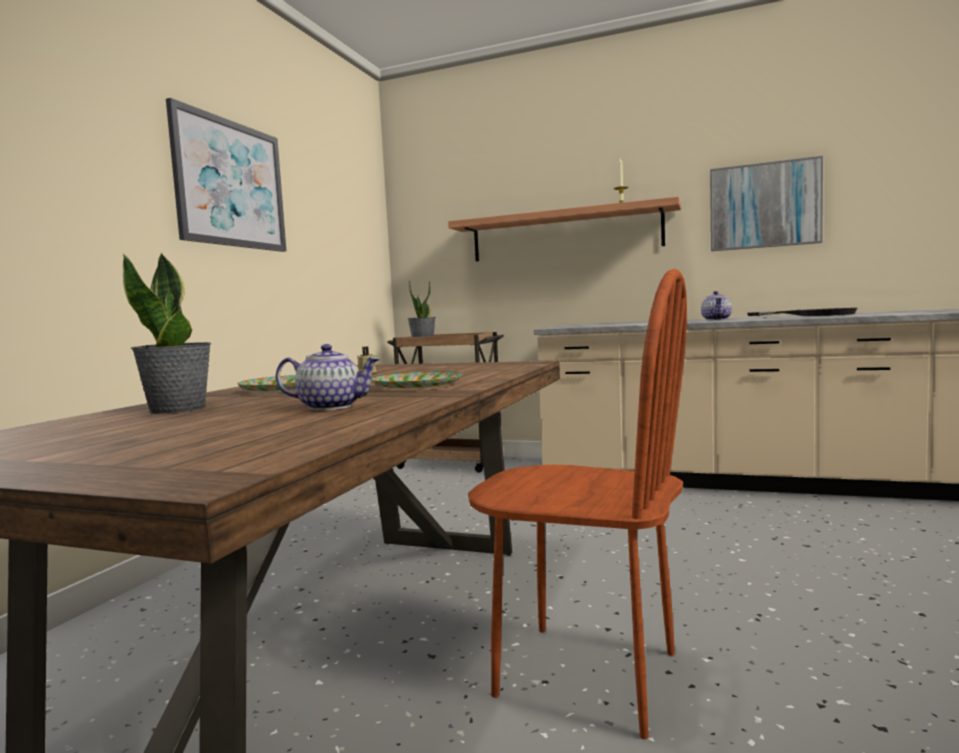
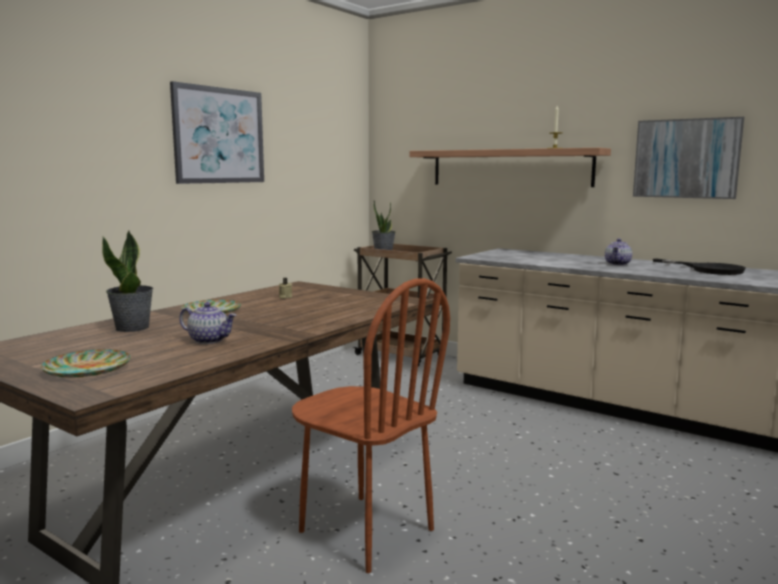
camera: 15 degrees right, 5 degrees up
(418, 385) = (288, 322): plate -> plate (87, 369)

